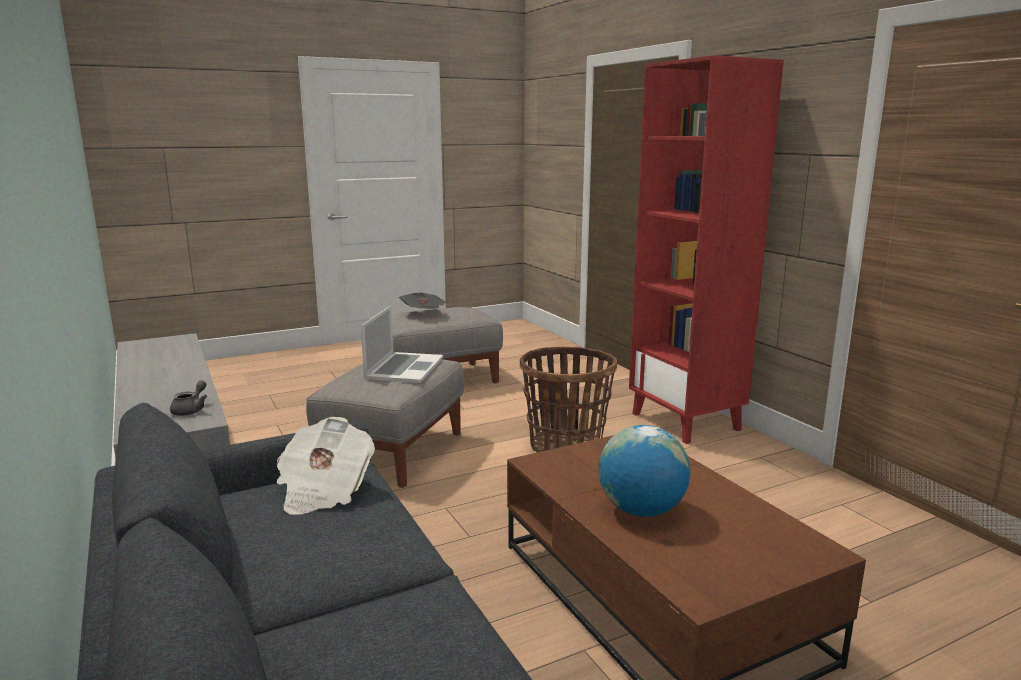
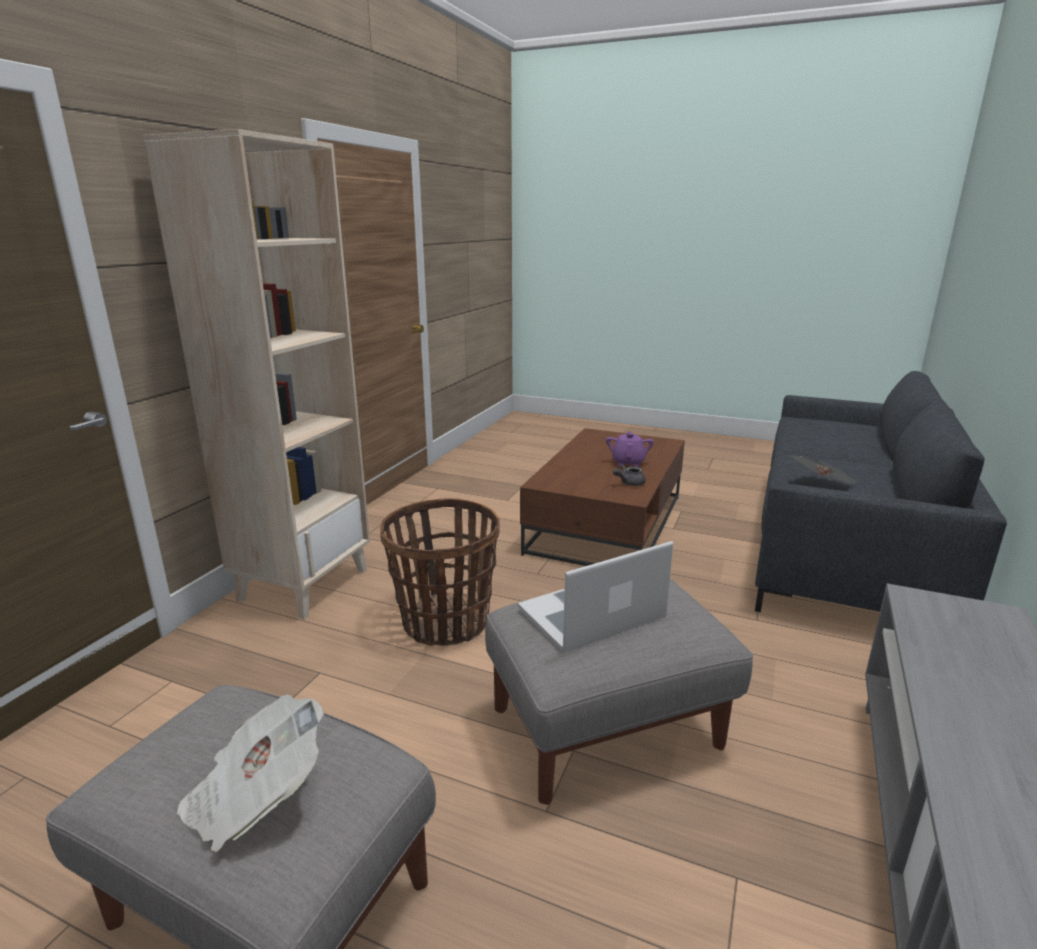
camera: 130 degrees left, 5 degrees up
(191, 410) = (936, 626): grey teapot -> grey teapot (629, 483)
(641, 510) = (628, 462): globe -> purple teapot
(686, 422) = (304, 584): red bookcase -> beige bookcase

